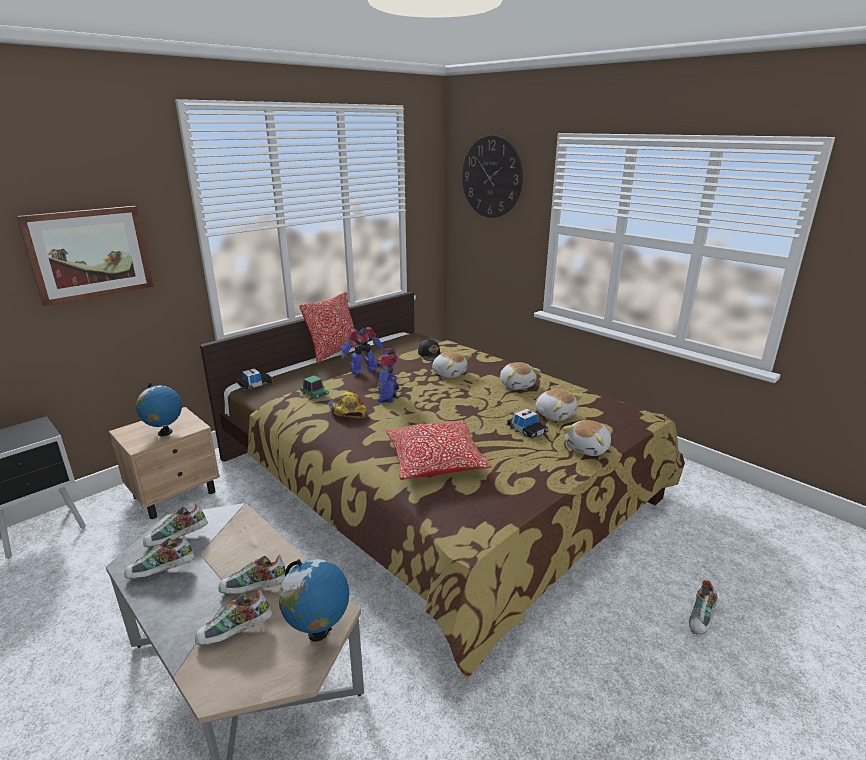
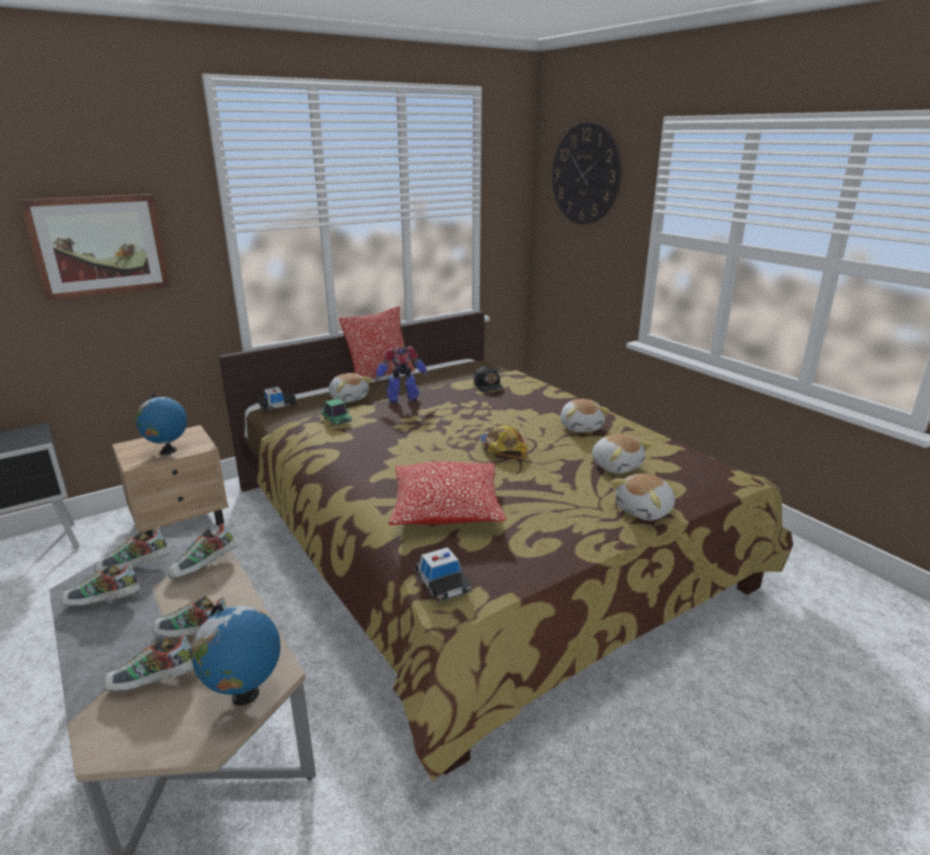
camera: 10 degrees right, 0 degrees up
(347, 410) = (365, 441): cap -> cap (502, 448)
(388, 397) = (419, 430): toy robot -> none
(449, 373) = (502, 408): plush toy -> plush toy (349, 398)
(527, 429) = (573, 481): toy car -> toy car (442, 582)
(702, 619) = (774, 750): shoe -> shoe (204, 568)

